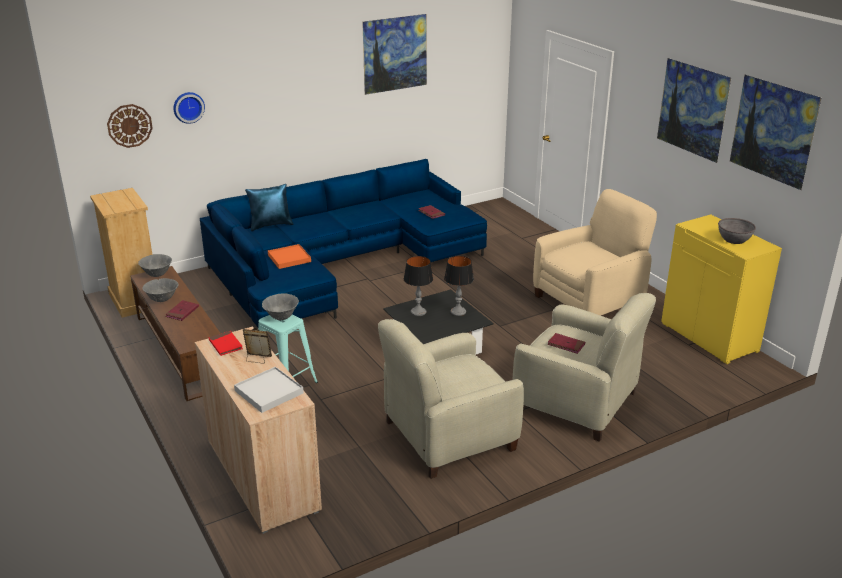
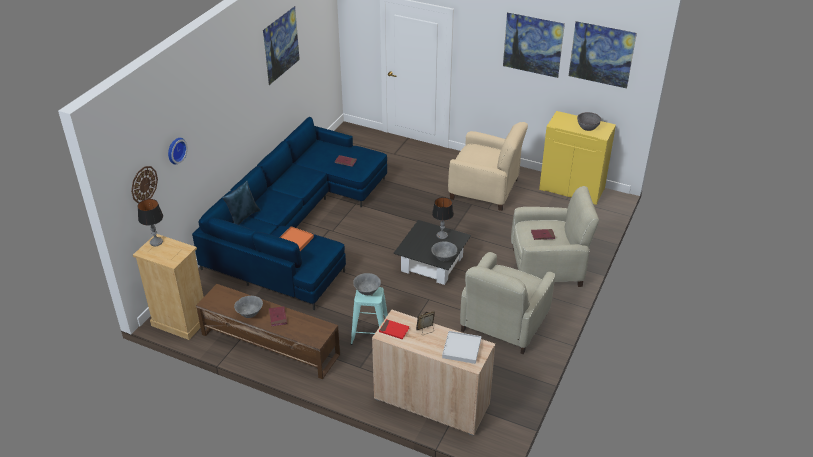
camera: 35 degrees left, 10 degrees up
(157, 275) = (216, 295): grey bowl -> grey bowl (444, 258)
(418, 312) = (418, 246): table lamp -> table lamp (156, 242)
(590, 301) = (485, 189): beige armchair -> beige armchair turned 90 degrees clockwise

